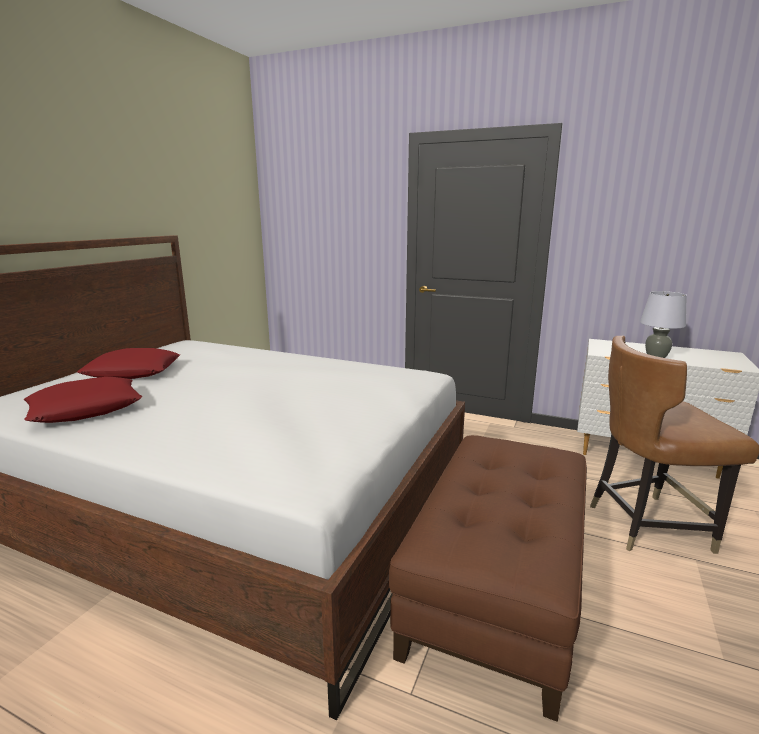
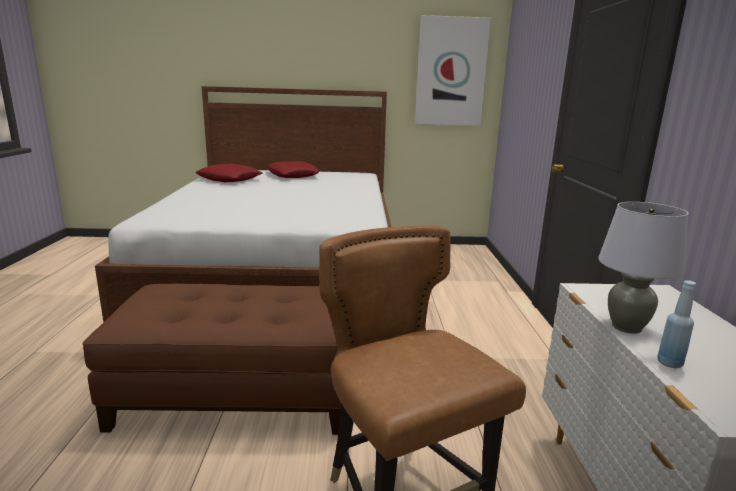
camera: 65 degrees right, 0 degrees up
(223, 209) = (451, 72): none -> picture
(697, 362) = (669, 363): none -> blue bottle

